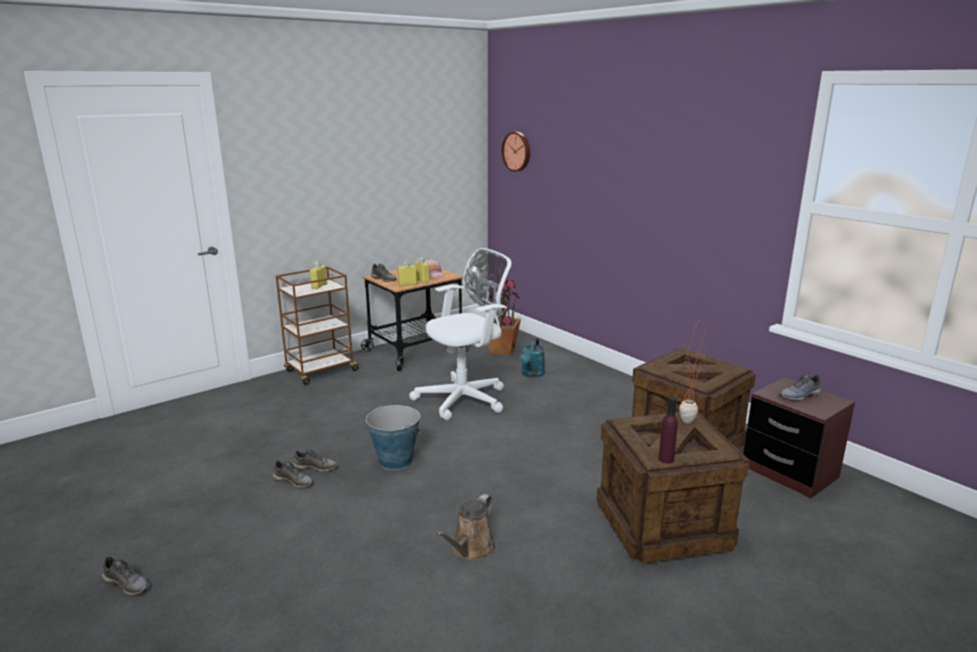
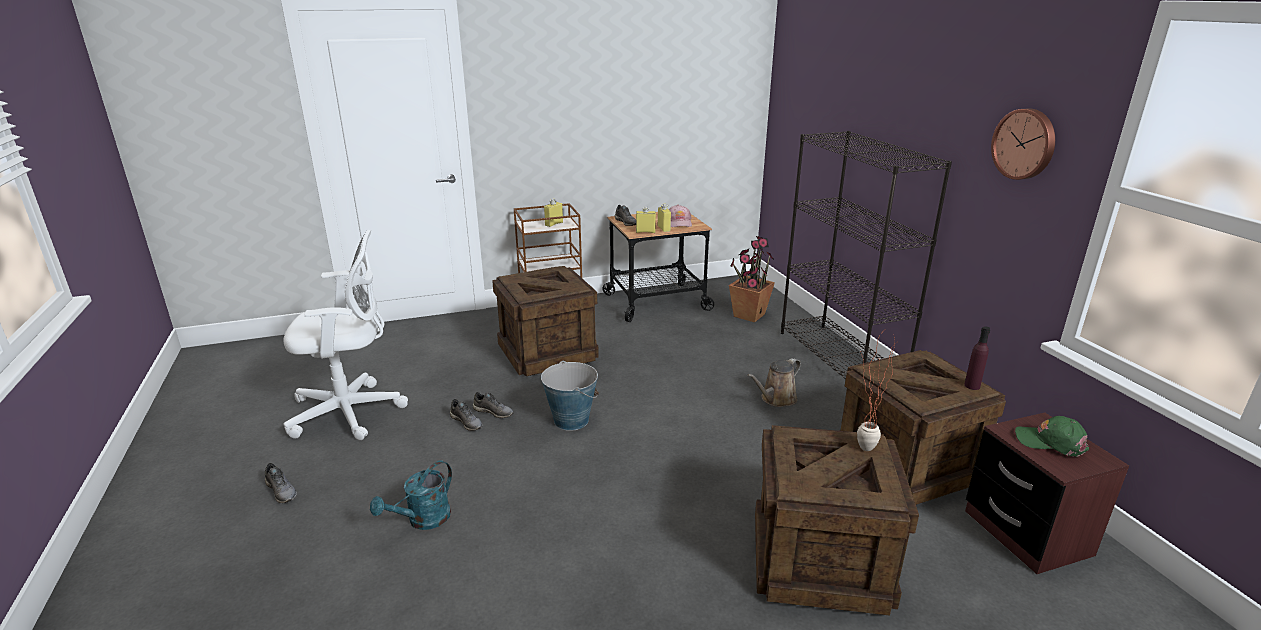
camera: 20 degrees right, 5 degrees up
(339, 408) = (548, 353): none -> crate
(466, 399) = (679, 365): white office chair -> white office chair (351, 412)
(471, 549) = (593, 535): brown watering can -> brown watering can (776, 399)
(517, 151) = (797, 88): wall clock -> wall clock (1025, 144)
(531, 374) = (766, 348): turquoise watering can -> turquoise watering can (423, 520)
(594, 373) = (840, 359): none -> black bookcase
(666, 459) = (807, 491): purple bottle -> purple bottle (972, 386)
(800, 396) = (1050, 442): grey shoe -> green cap

